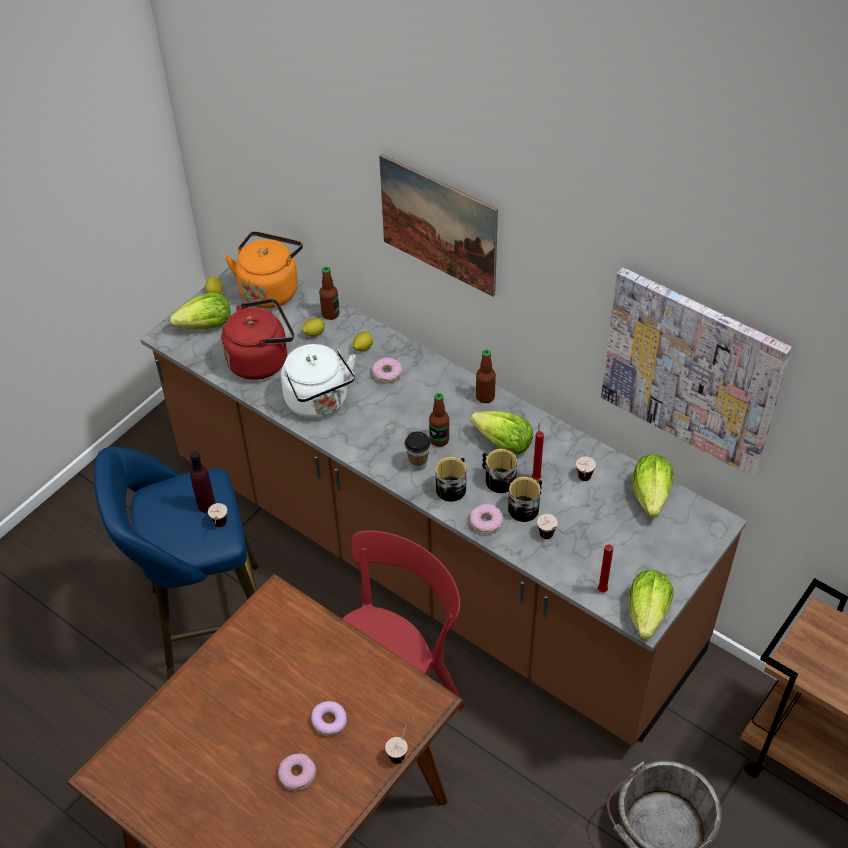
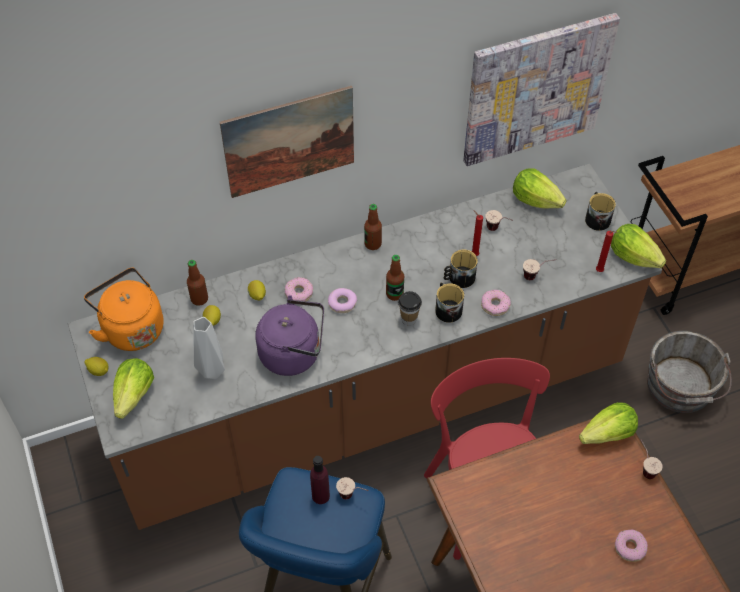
camera: 60 degrees left, 5 degrees up
(261, 360) = (211, 372): red kettle -> grey vase
(319, 402) = (294, 353): white kettle -> purple kettle
(329, 721) = (594, 503): donut -> donut (342, 303)
(503, 444) = (427, 257): lettuce -> lettuce (608, 434)
(526, 507) = (497, 274): mug -> mug (596, 218)

